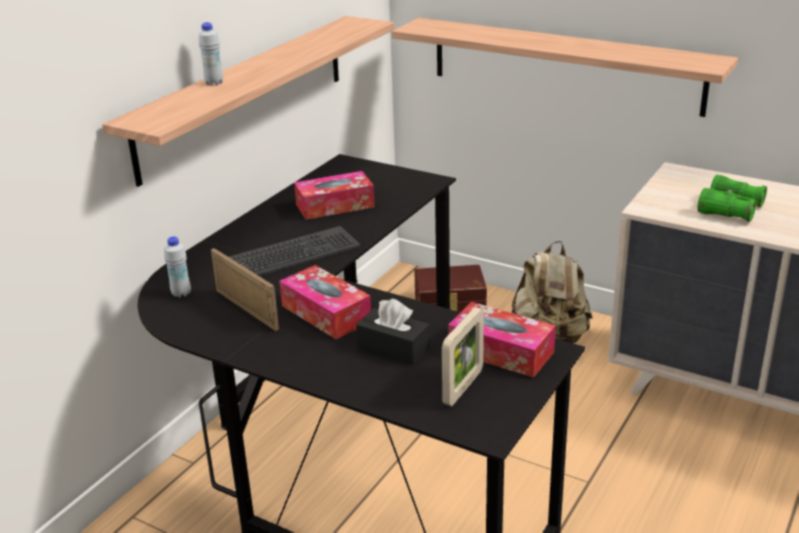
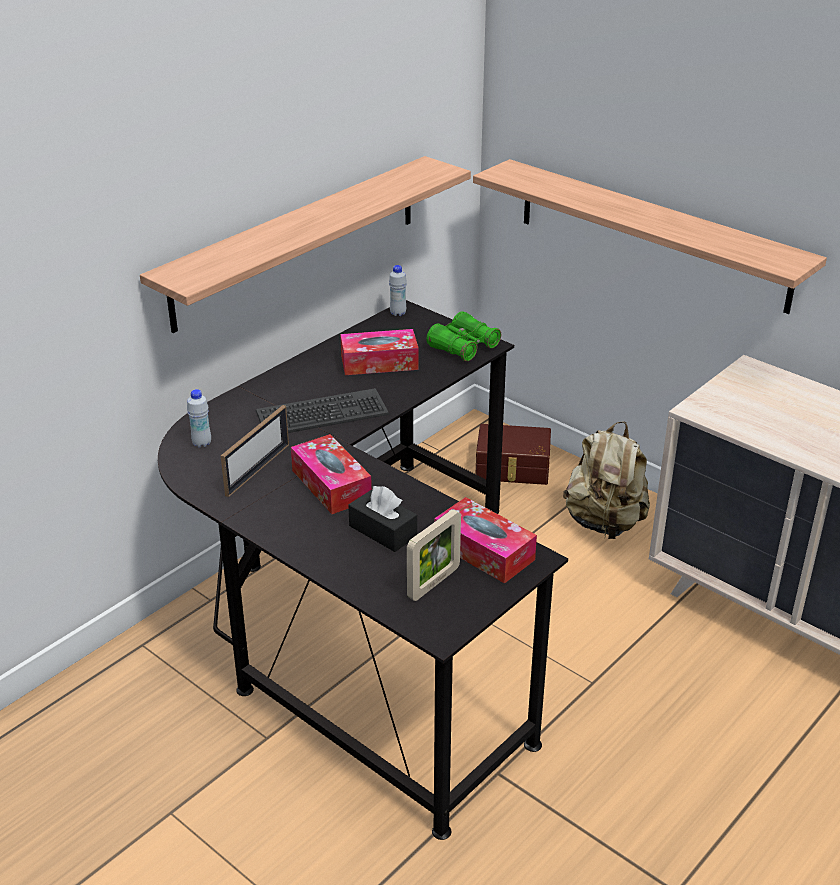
camera: 10 degrees right, 5 degrees up
(214, 83) = (260, 235): white bottle -> white bottle (398, 313)
(246, 309) = (258, 469): picture frame -> picture frame turned 60 degrees clockwise
(730, 209) = (786, 423): green binoculars -> green binoculars (463, 347)

